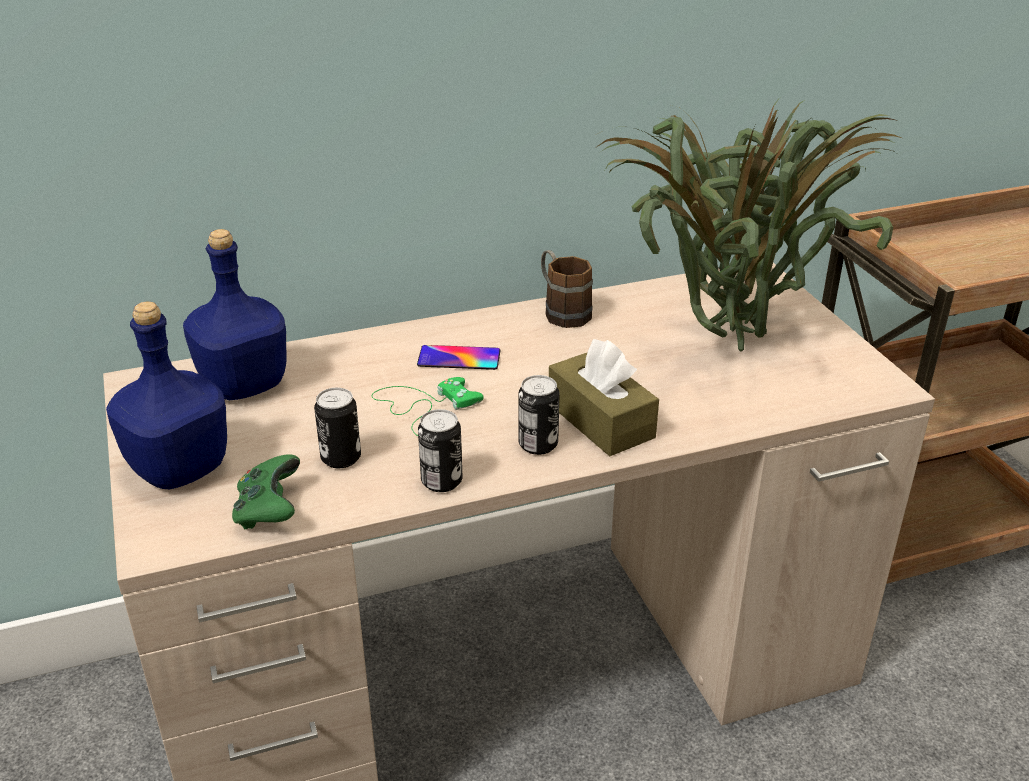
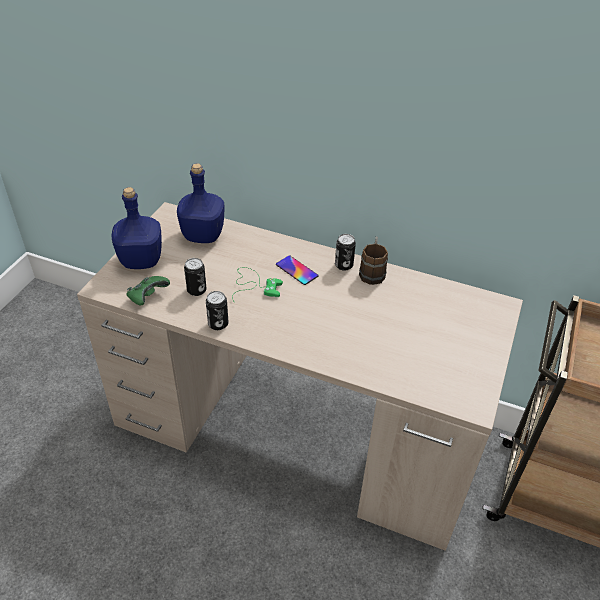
camera: 40 degrees right, 10 degrees up
(538, 444) = (274, 331): can -> can (344, 265)
(600, 420) = (314, 337): brown tissue box -> none
(725, 344) = (425, 334): potted plant -> none

